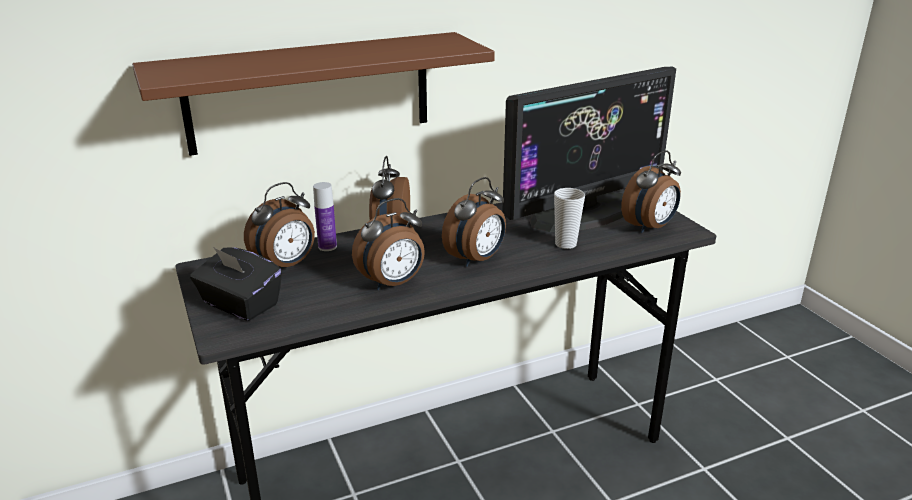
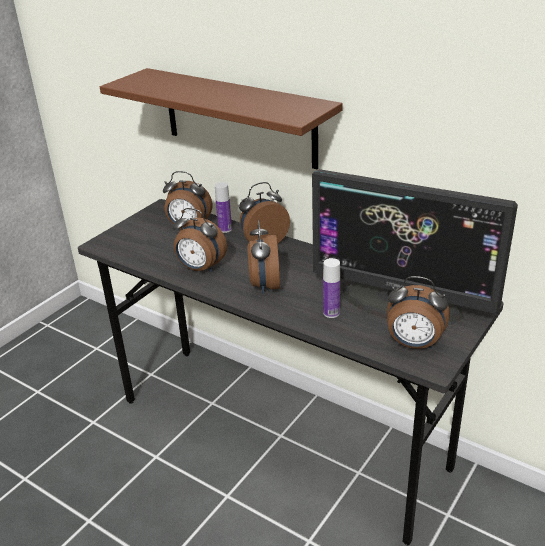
camera: 60 degrees right, 5 degrees up
(239, 304) = (133, 234): black tissue box -> none
(476, 259) = (264, 285): alarm clock -> alarm clock turned 75 degrees clockwise
(565, 244) = (331, 313): cup -> bottle

